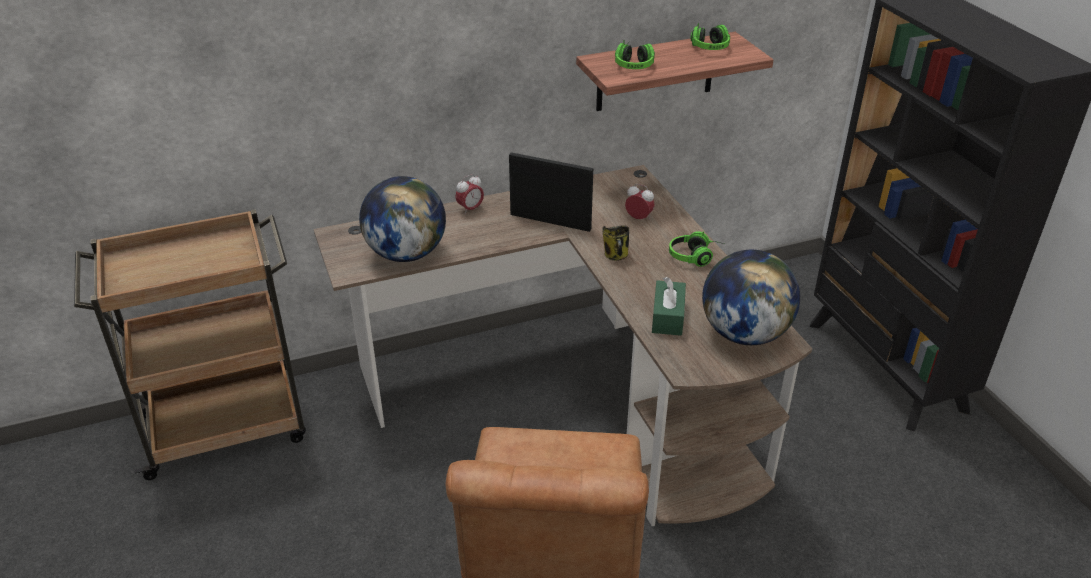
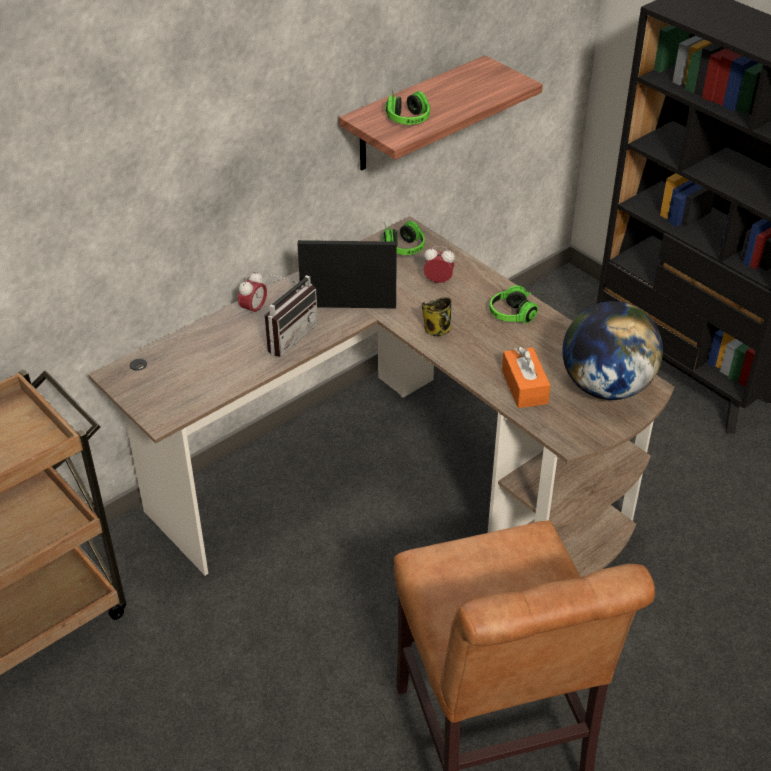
camera: 20 degrees left, 5 degrees up
(406, 254) = (213, 380): globe -> none
(486, 233) = (287, 335): none -> radio
(668, 317) = (524, 387): green tissue box -> orange tissue box
(708, 45) = (468, 78): headphones -> headphones (401, 245)

